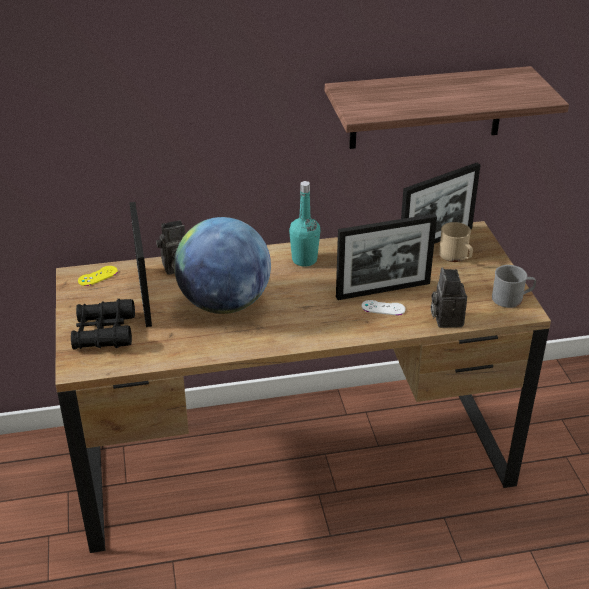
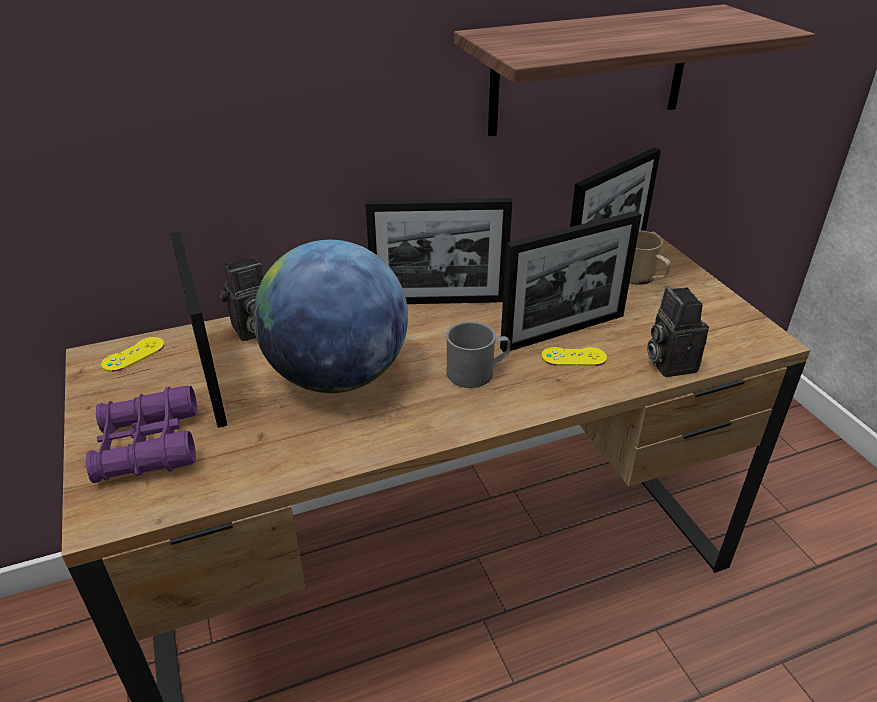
camera: 10 degrees left, 0 degrees up
(104, 332) = (148, 446): black binoculars -> purple binoculars
(304, 260) = (438, 301): turquoise bottle -> picture frame
(383, 308) = (573, 357): white game controller -> yellow game controller
(512, 298) = (742, 324): grey mug -> grey mug (477, 372)

